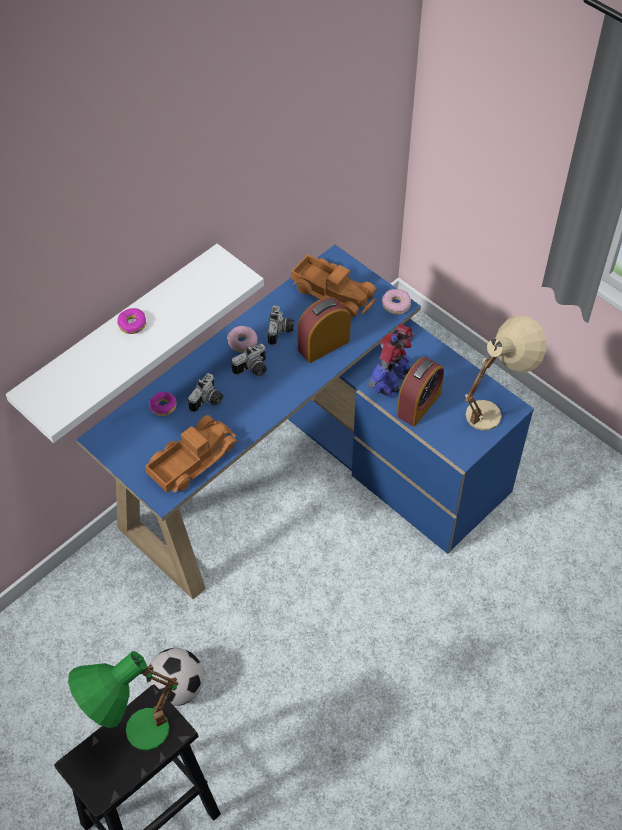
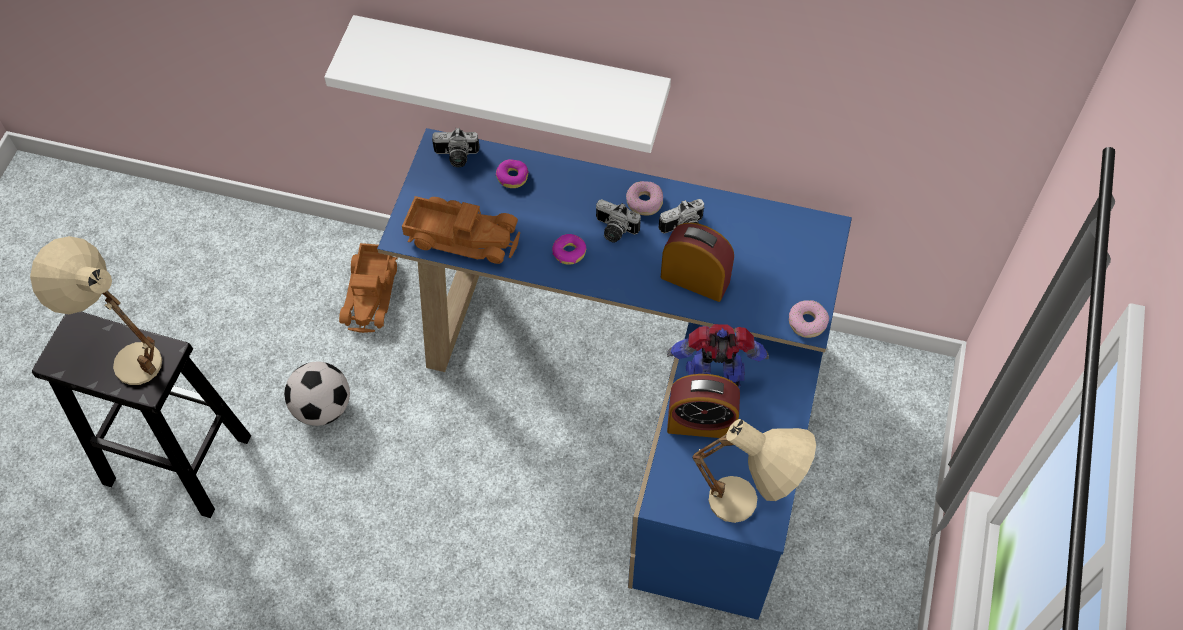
camera: 60 degrees right, 5 degrees up
(131, 734) = (126, 353): green table lamp -> beige table lamp
(132, 324) = (505, 65): donut -> donut (569, 252)
(208, 401) = (545, 212): camera -> camera (456, 157)
(333, 291) = (779, 250): toy truck -> toy truck (372, 293)

